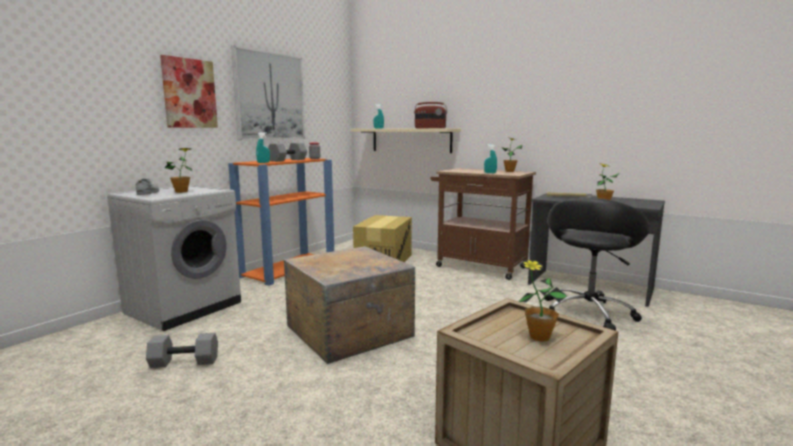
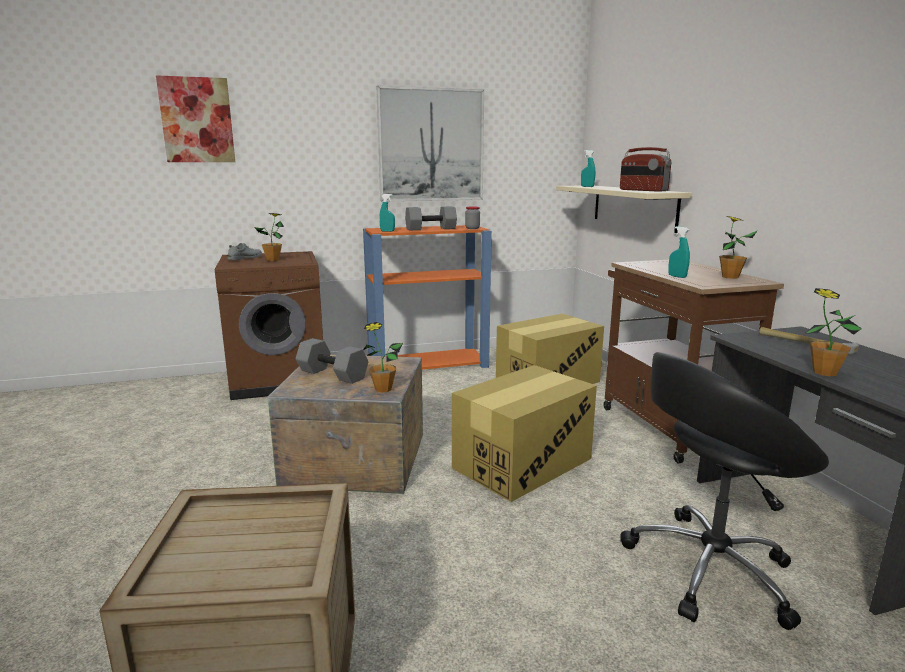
camera: 40 degrees right, 5 degrees up
(183, 362) = (194, 436): grey dumbbell -> grey dumbbell (331, 375)
(185, 308) = (279, 382): white washing machine -> brown washing machine
(189, 93) = (319, 148): picture -> picture (197, 120)
(446, 301) = (522, 463): none -> cardboard box
(539, 337) = (242, 551): potted plant -> potted plant (383, 389)

